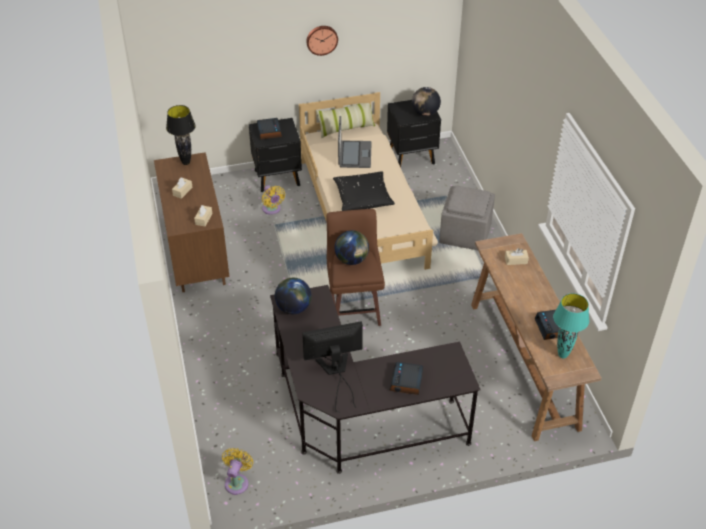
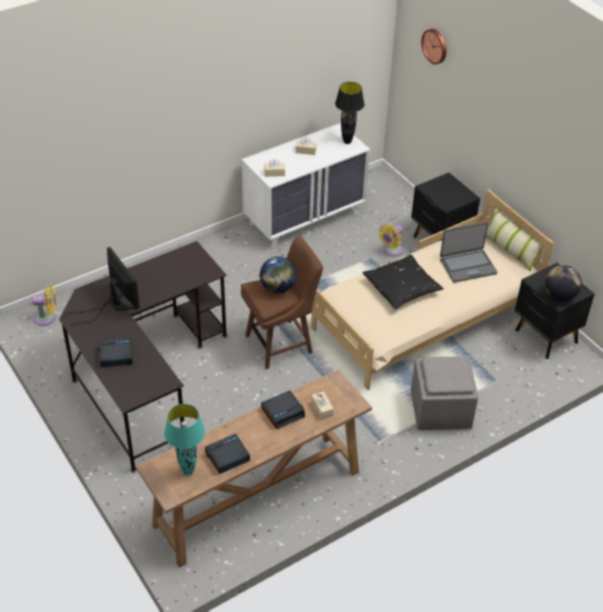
camera: 70 degrees right, 0 degrees up
(196, 252) = (304, 218): brown dresser -> white dresser
(269, 131) = (445, 188): alarm clock -> alarm clock (283, 412)
(293, 308) = (185, 259): globe -> none
(321, 39) = (524, 139): wall clock -> wall clock (435, 46)

